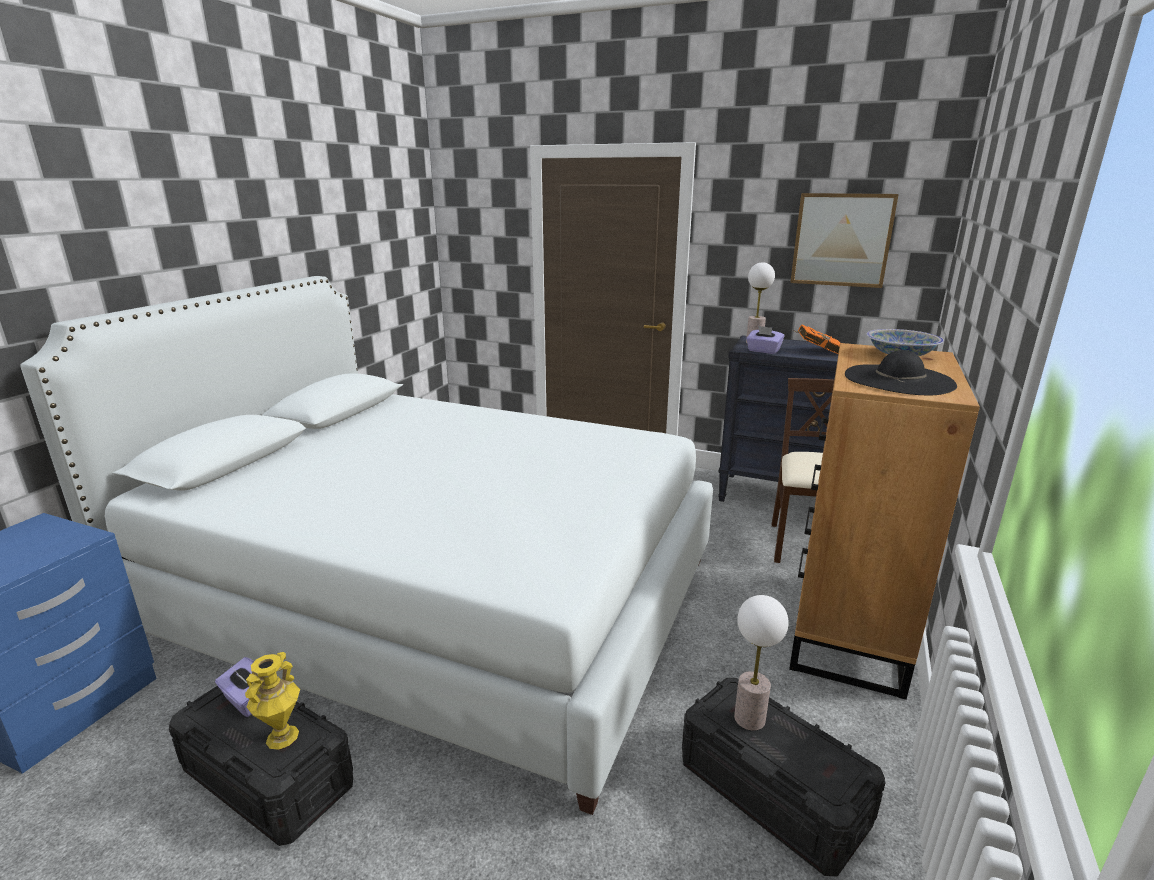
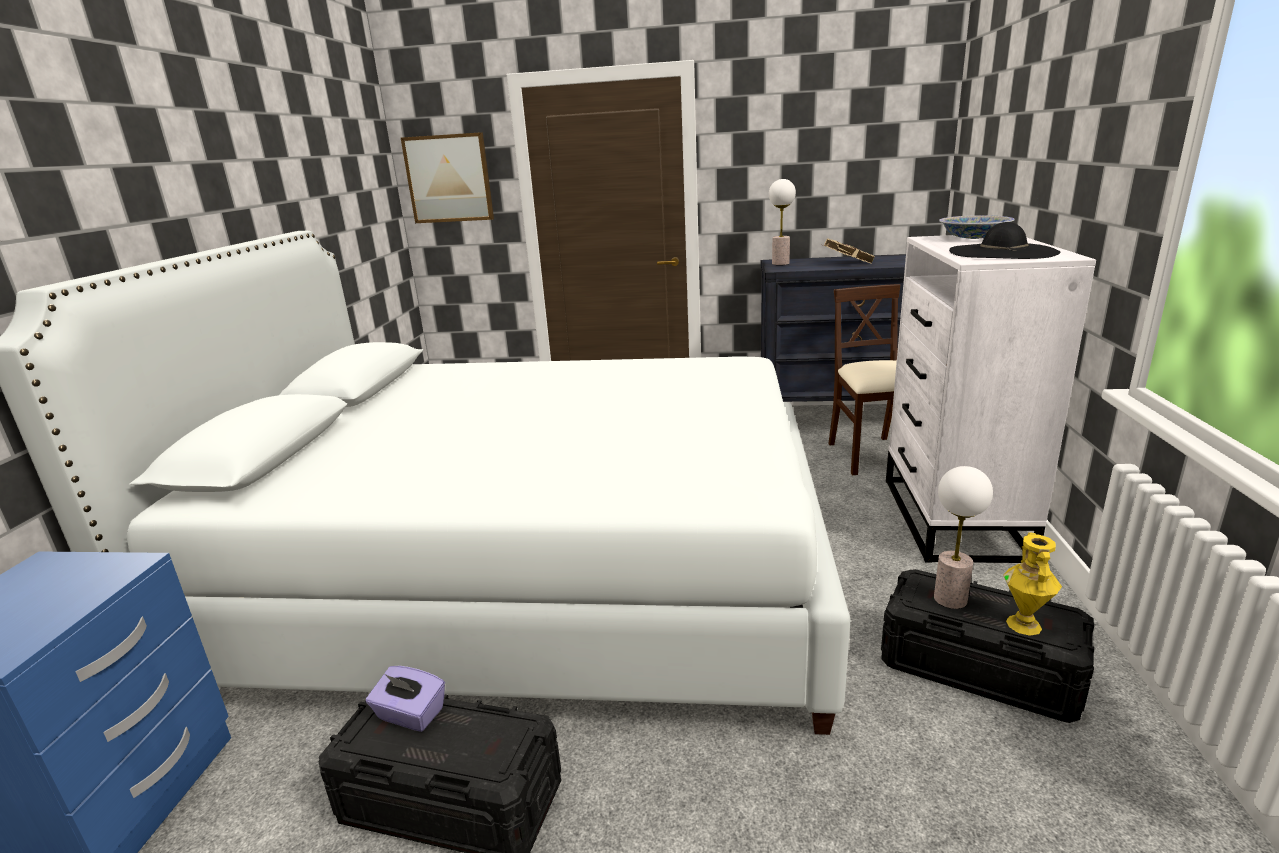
camera: 15 degrees left, 0 degrees up
(282, 737) = (482, 740): yellow vase -> yellow vase (1024, 625)
(763, 351) = (797, 268): purple tissue box -> none
(816, 351) = (846, 263): orange book -> beige book
(841, 240) = (850, 151): picture -> picture (449, 178)
(847, 630) = (953, 518): brown dresser -> white dresser

